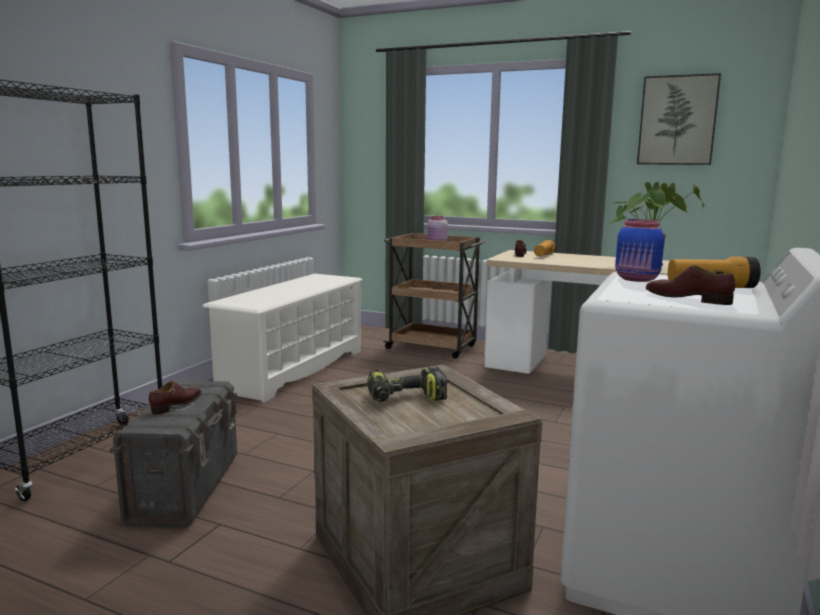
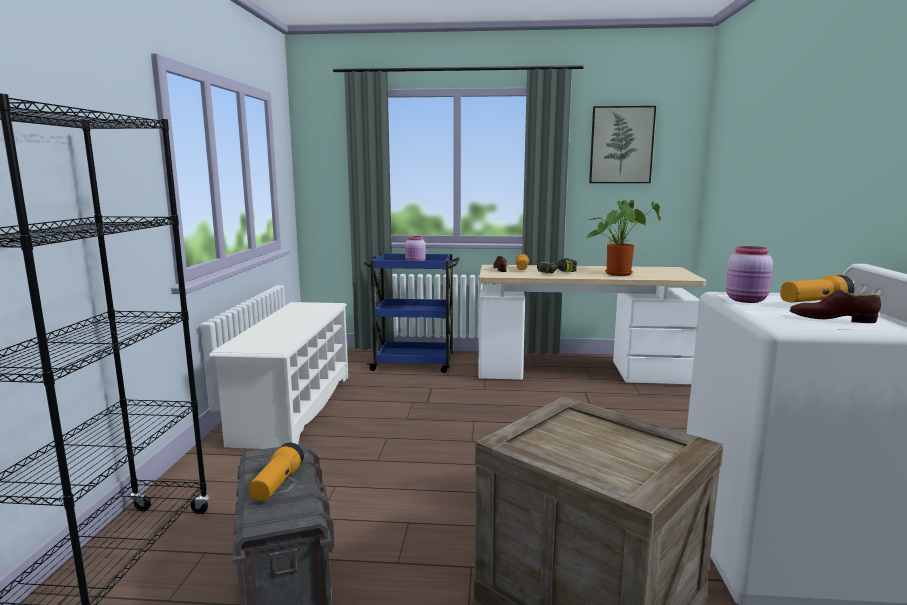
camera: 20 degrees left, 0 degrees up
(177, 404) = (277, 484): brown shoe -> flashlight
(405, 398) = (580, 442): power drill -> power drill (556, 273)
(433, 347) = (414, 364): brown cart -> blue cart
(637, 279) = (747, 300): blue jar -> pink jar

